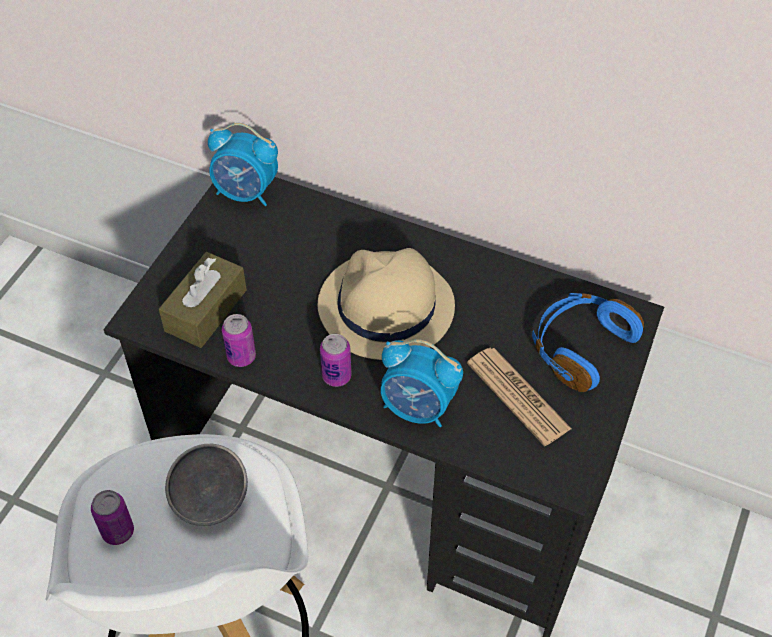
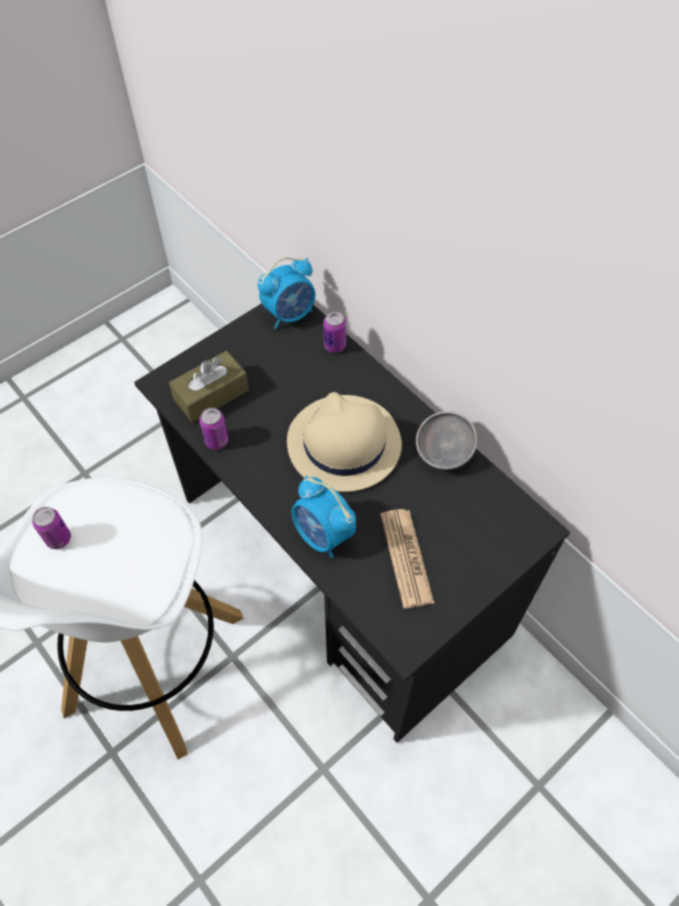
camera: 25 degrees right, 5 degrees up
(209, 499) = (132, 542): grey bowl -> grey bowl (443, 452)
(246, 193) = (290, 314): alarm clock -> alarm clock turned 75 degrees counterclockwise
(336, 376) = (276, 484): can -> can (334, 346)
(580, 347) = (479, 538): blue headphones -> none

